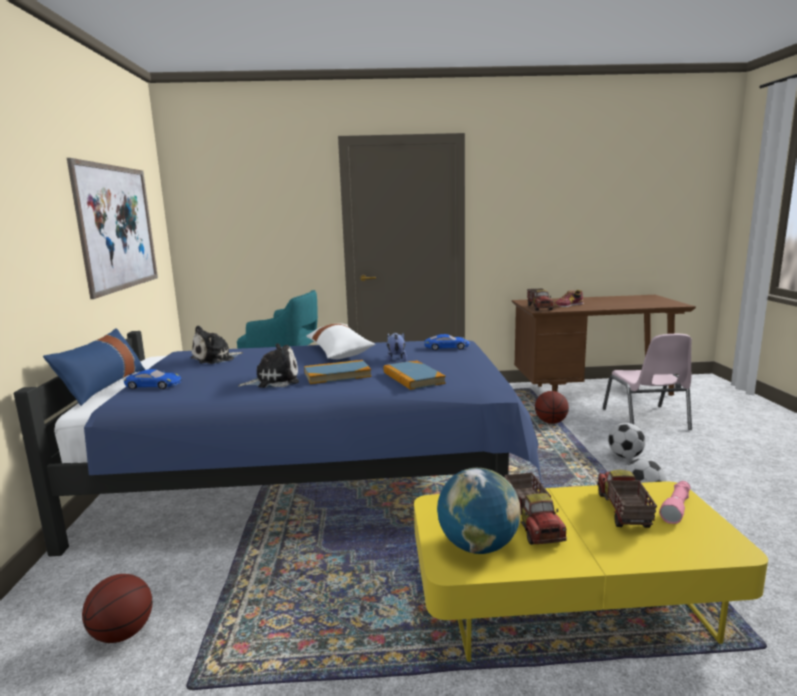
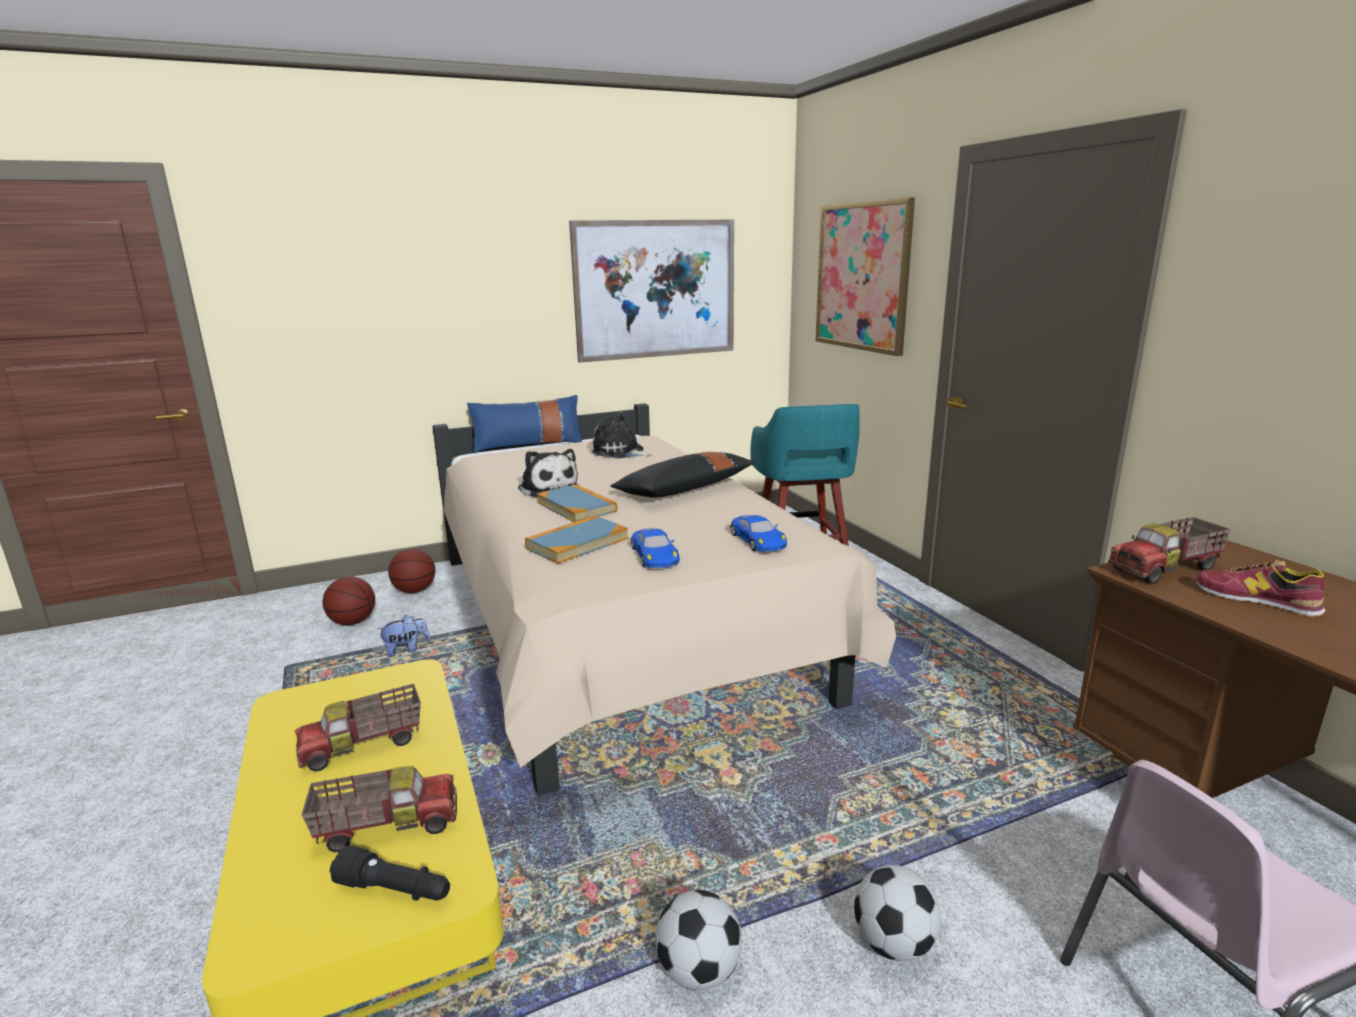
camera: 70 degrees right, 5 degrees up
(153, 385) = (522, 455): blue toy car -> blue toy car (654, 555)
(260, 213) = (862, 277): none -> picture
(313, 480) = (617, 628): blue bed -> beige bed
(338, 351) = (685, 489): white pillow -> black pillow
(396, 360) = (661, 522): plush toy -> plush toy (406, 650)
(478, 546) = (317, 713): globe -> none
(551, 422) = (991, 808): basketball -> basketball (415, 591)
(676, 508) = (395, 890): pink flashlight -> black flashlight

